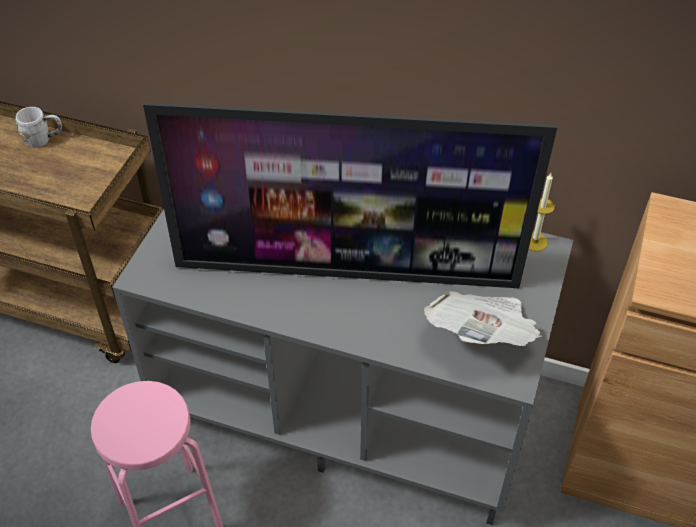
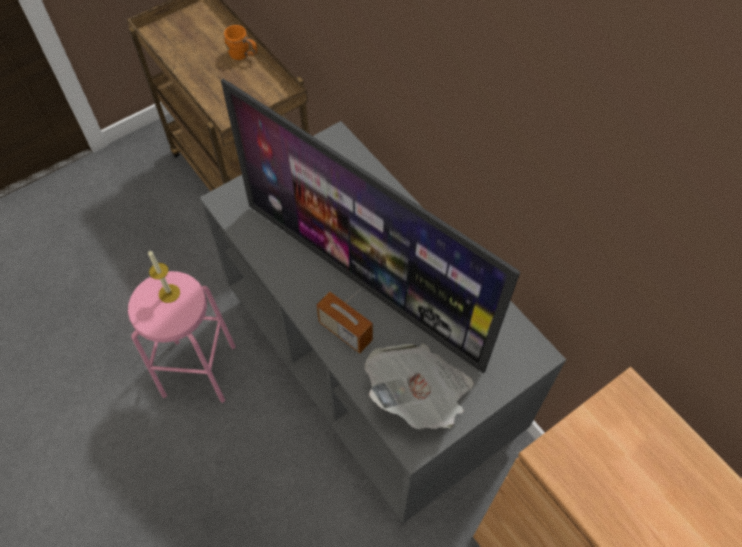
camera: 35 degrees right, 10 degrees up
(43, 140) = (243, 55): white mug -> orange mug
(369, 323) = (345, 331): none -> radio
(535, 242) = (531, 342): candle -> candle (169, 293)

